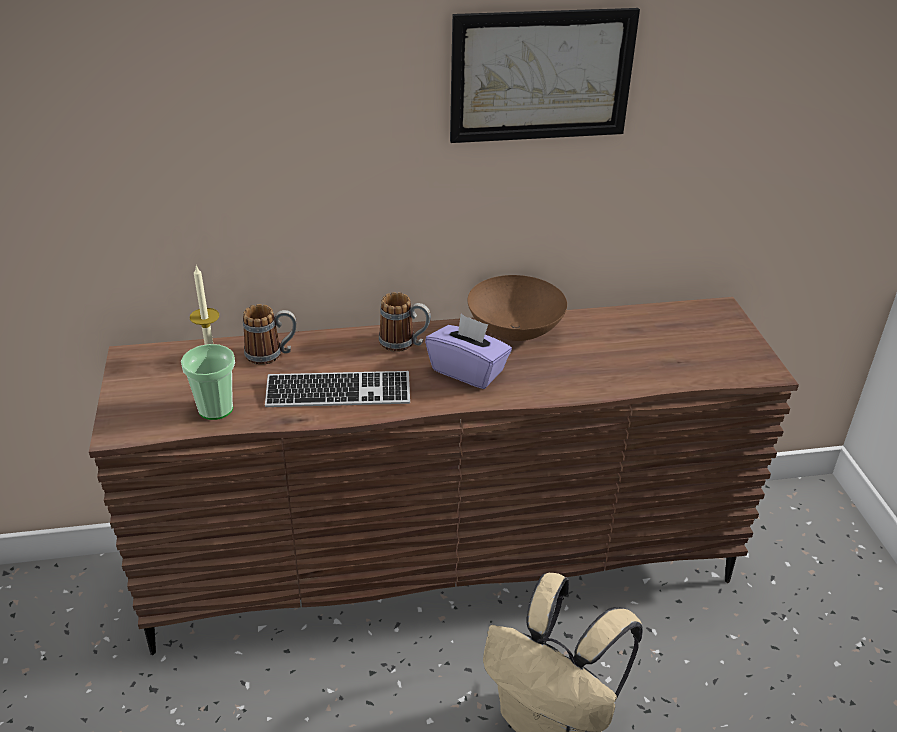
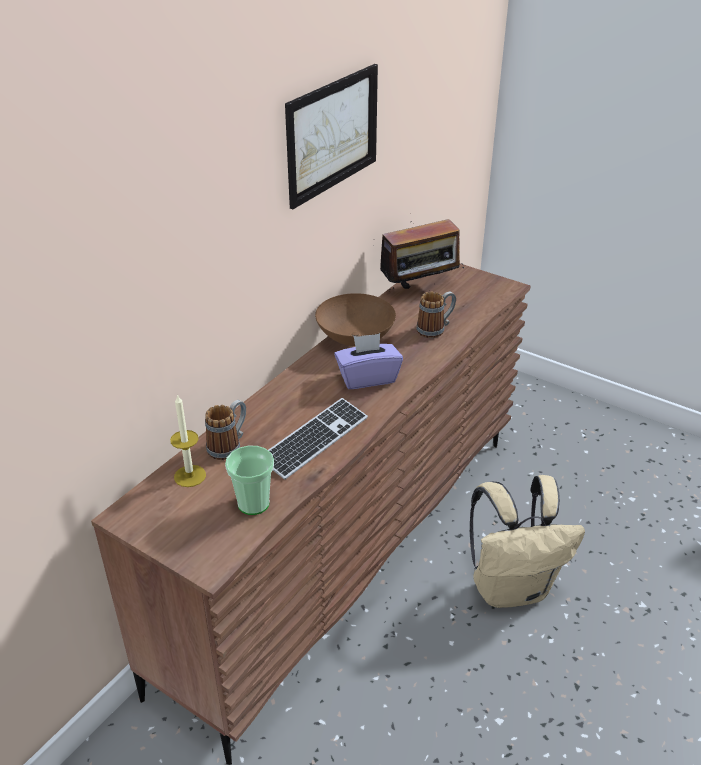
camera: 45 degrees left, 0 degrees up
(404, 343) = (303, 385): mug -> mug (435, 329)
(659, 322) = (420, 289): none -> radio

